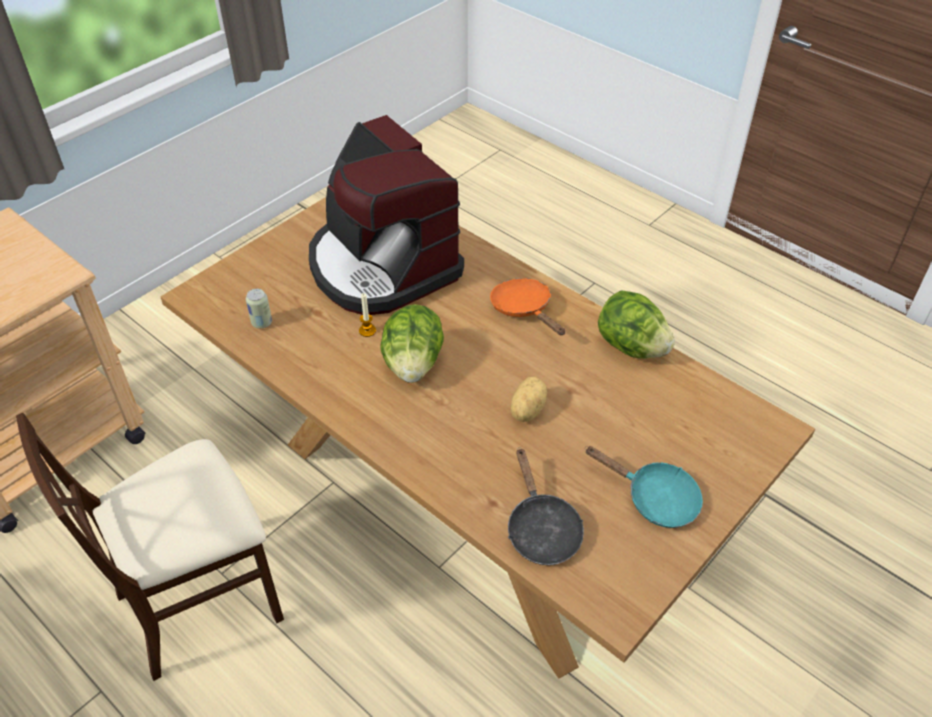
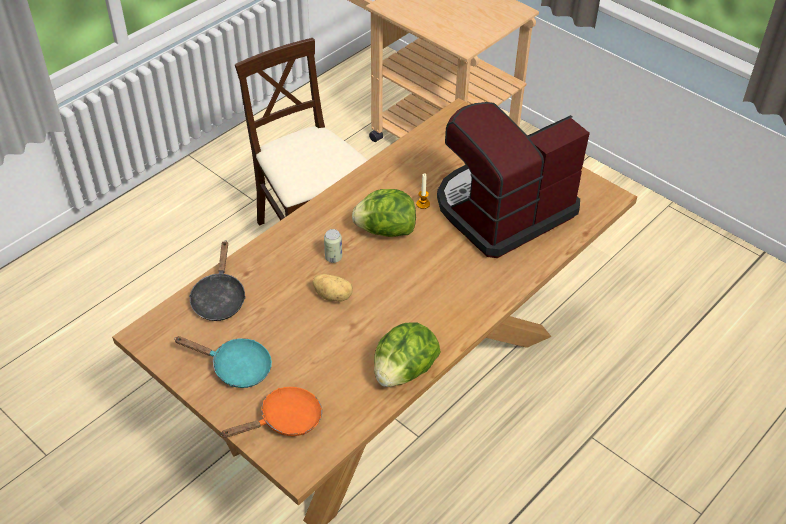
camera: 90 degrees right, 0 degrees up
(262, 323) = (430, 148): can -> can (333, 257)
(524, 309) = (452, 300): orange frying pan -> orange frying pan (285, 420)
(541, 529) = (219, 298): black frying pan -> black frying pan turned 75 degrees counterclockwise
(655, 498) = (236, 367): turquoise frying pan -> turquoise frying pan turned 105 degrees counterclockwise

